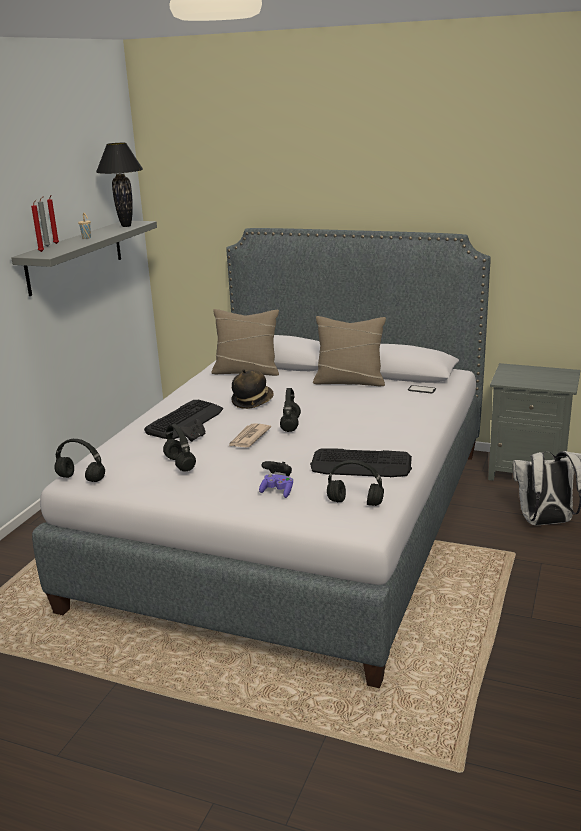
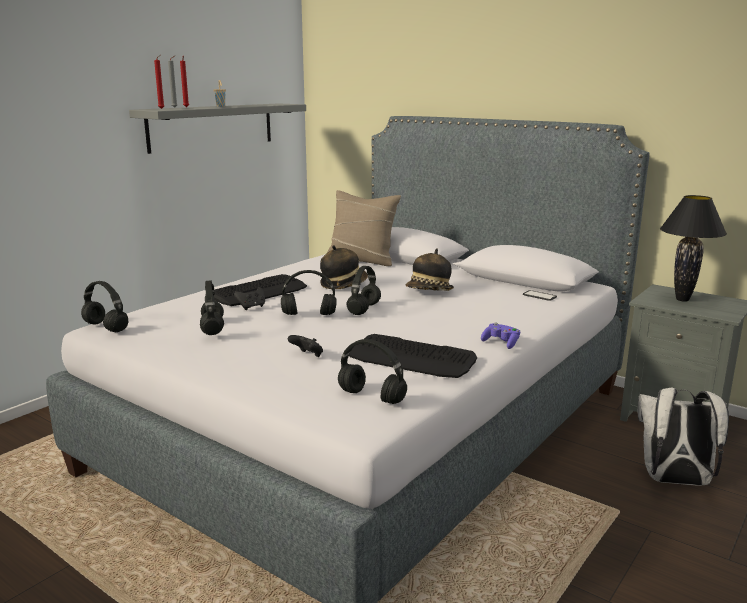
camera: 15 degrees right, 5 degrees down
(126, 226) = (272, 104): black table lamp -> black table lamp (682, 300)
(248, 438) = (308, 315): newspaper -> black headphones
(277, 492) = (291, 371): purple game controller -> purple game controller (501, 343)
(330, 398) = (429, 292): none -> hat
(349, 381) = (462, 280): beige pillow -> none

